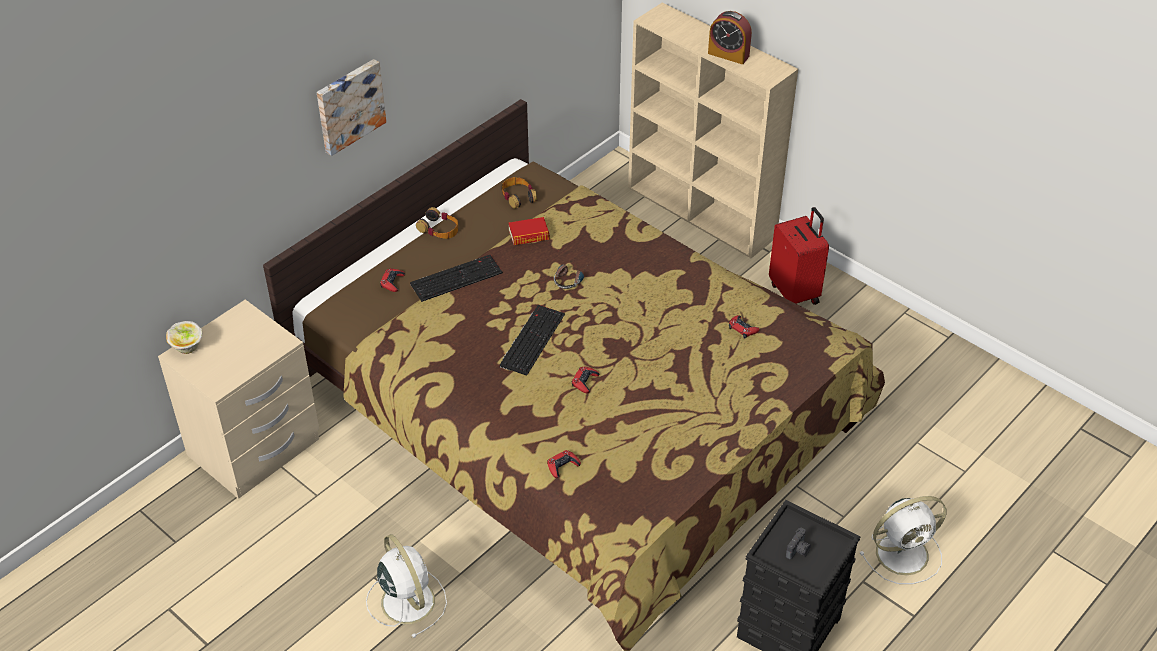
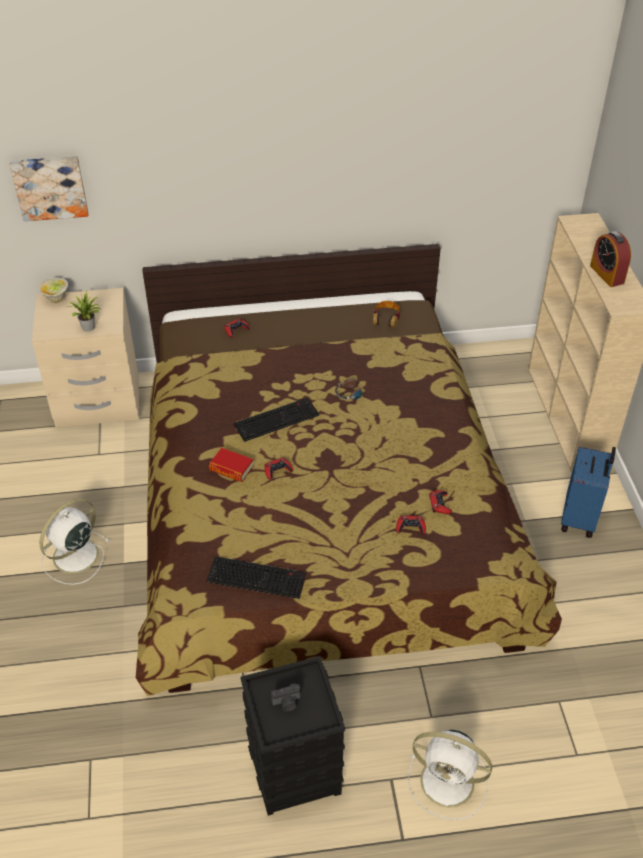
camera: 40 degrees right, 0 degrees up
(262, 356) = (89, 328): none -> potted plant
(349, 105) = (249, 172): picture -> picture (50, 187)
(407, 600) = (74, 557): white fan -> white fan turned 150 degrees counterclockwise
(439, 229) = (307, 311): headphones -> none
(456, 277) = (277, 348): keyboard -> keyboard (258, 577)
(529, 235) = (359, 347): book -> book (231, 468)
(562, 466) = (194, 520): red game controller -> red game controller (410, 527)
(795, 293) = (580, 518): red suitcase -> blue suitcase

